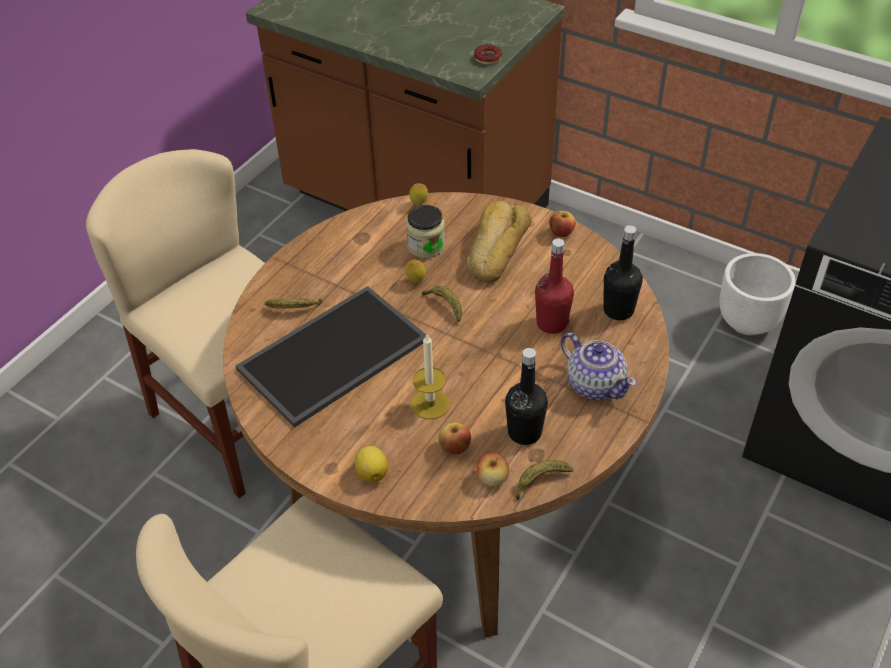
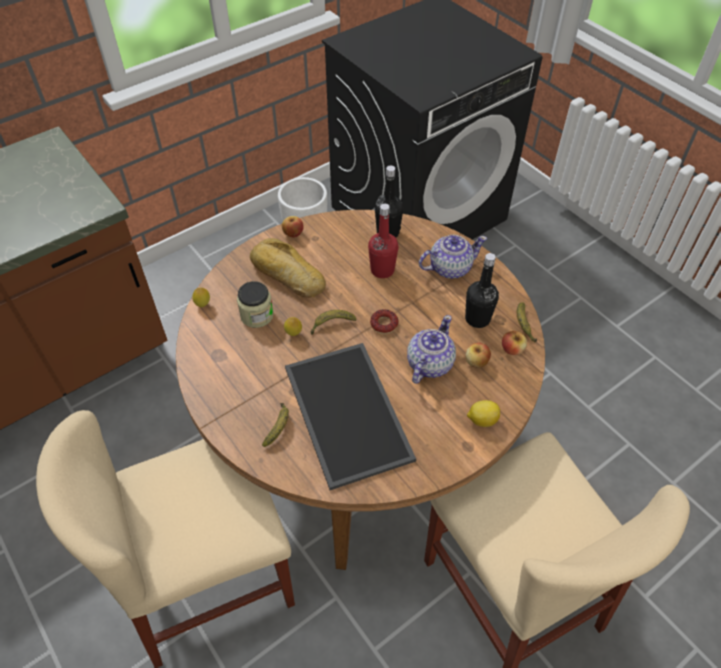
camera: 70 degrees left, 5 degrees up
(430, 404) = (429, 364): candle -> teapot
(488, 58) = (87, 189): donut -> donut (384, 324)

